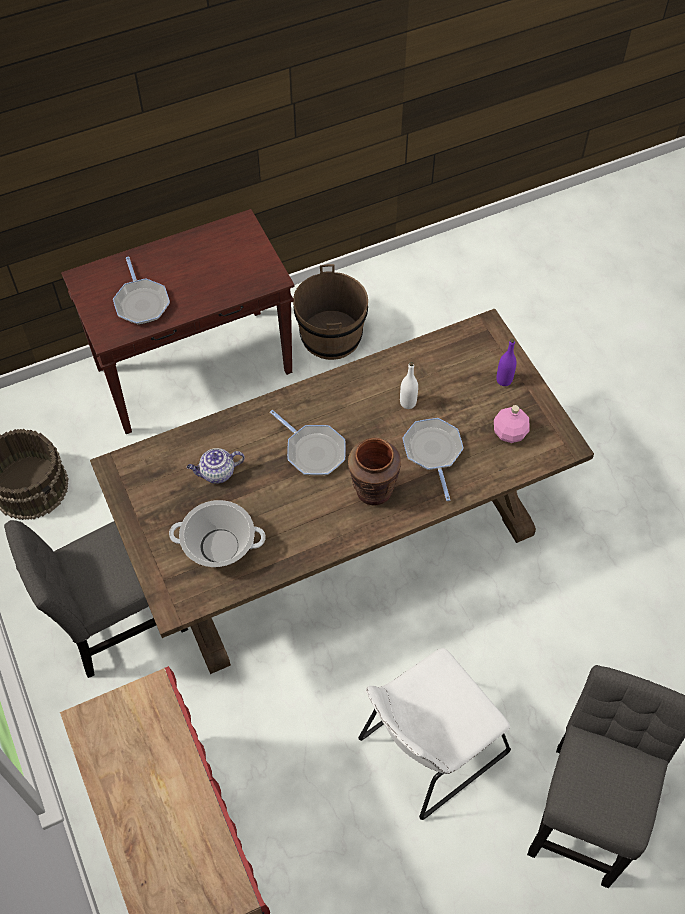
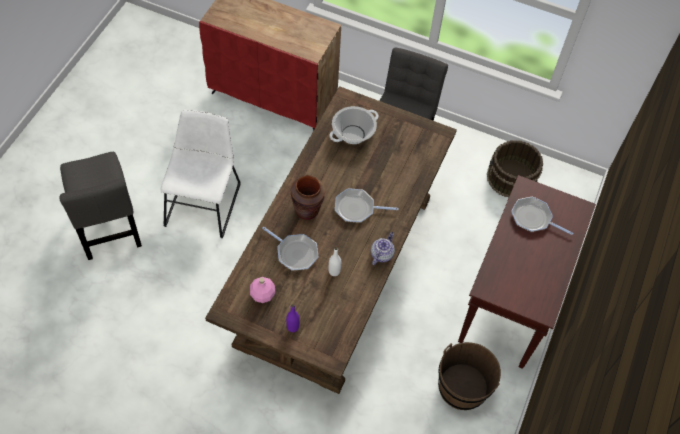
camera: 135 degrees right, 0 degrees up
(217, 473) = (391, 164): teapot -> teapot (381, 254)

